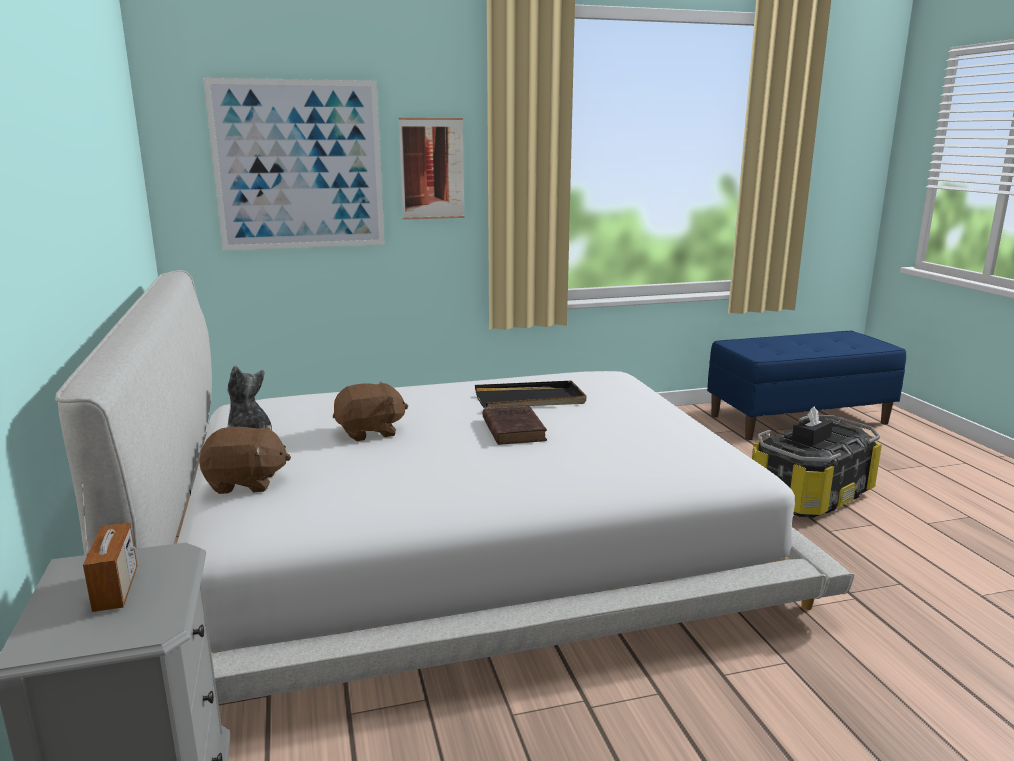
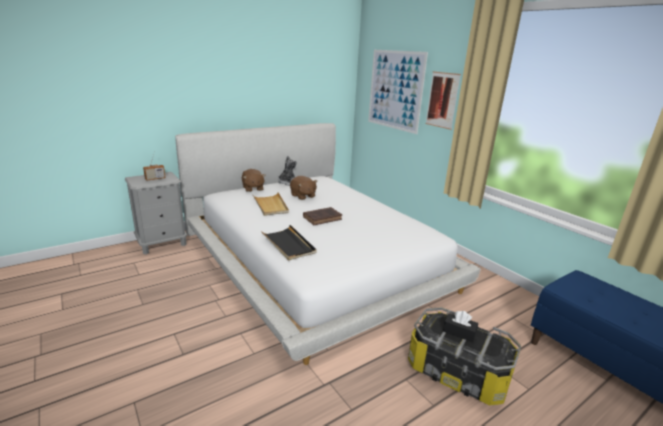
camera: 70 degrees right, 5 degrees up
(404, 469) = (270, 205): none -> beige tray
(530, 399) = (365, 218): black tray -> black tray (288, 244)

